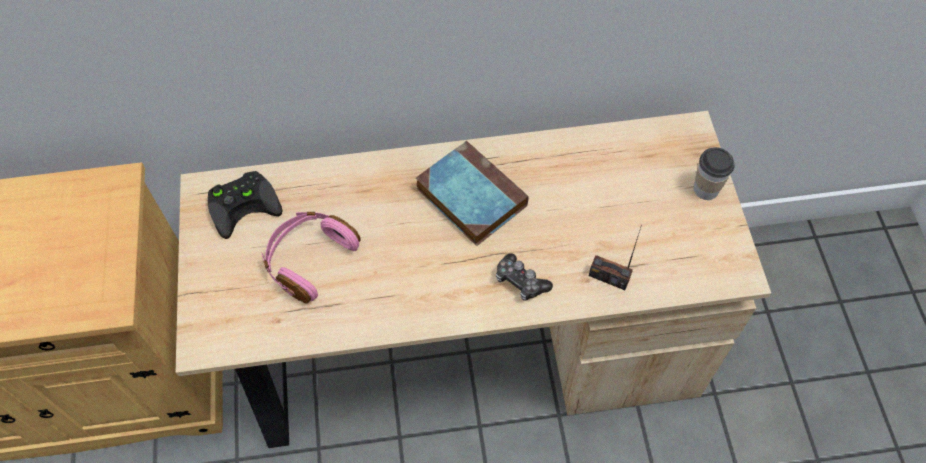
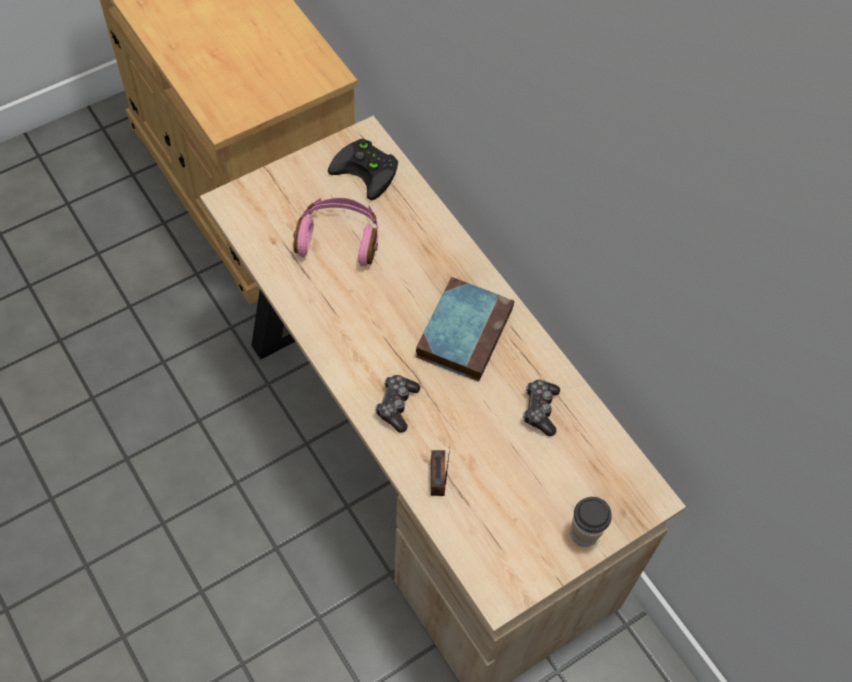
camera: 60 degrees right, 0 degrees up
(576, 172) = (540, 410): none -> game controller

